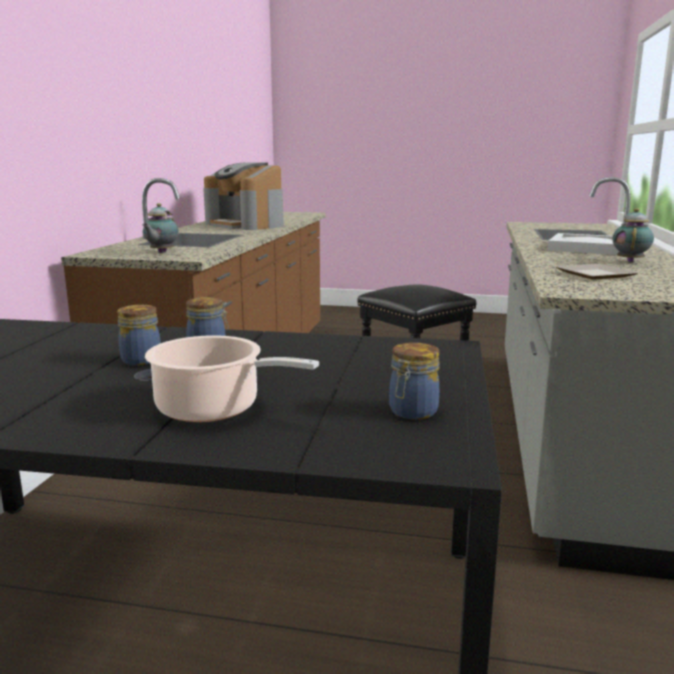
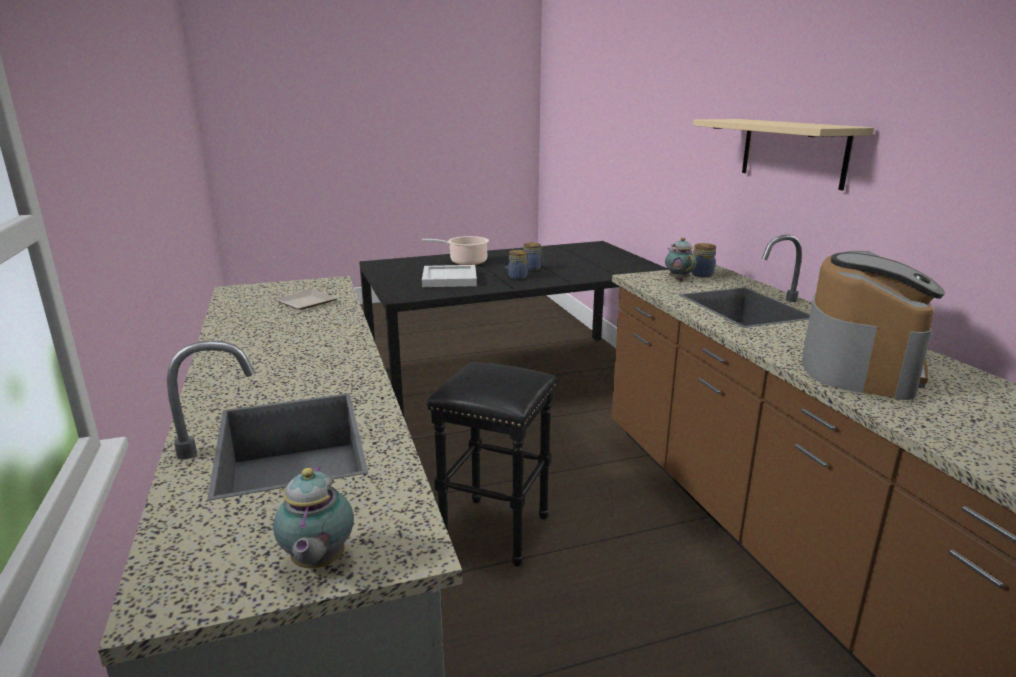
camera: 150 degrees right, 5 degrees up
(85, 108) = (792, 152): none -> beige shelf
(246, 225) = (861, 365): coffee machine -> coffee machine turned 105 degrees clockwise
(412, 412) = (396, 270): jar -> jar (701, 274)
(586, 248) = (291, 364): white tray -> white tray (450, 279)
(630, 261) = (258, 333): teapot -> teapot (317, 563)

